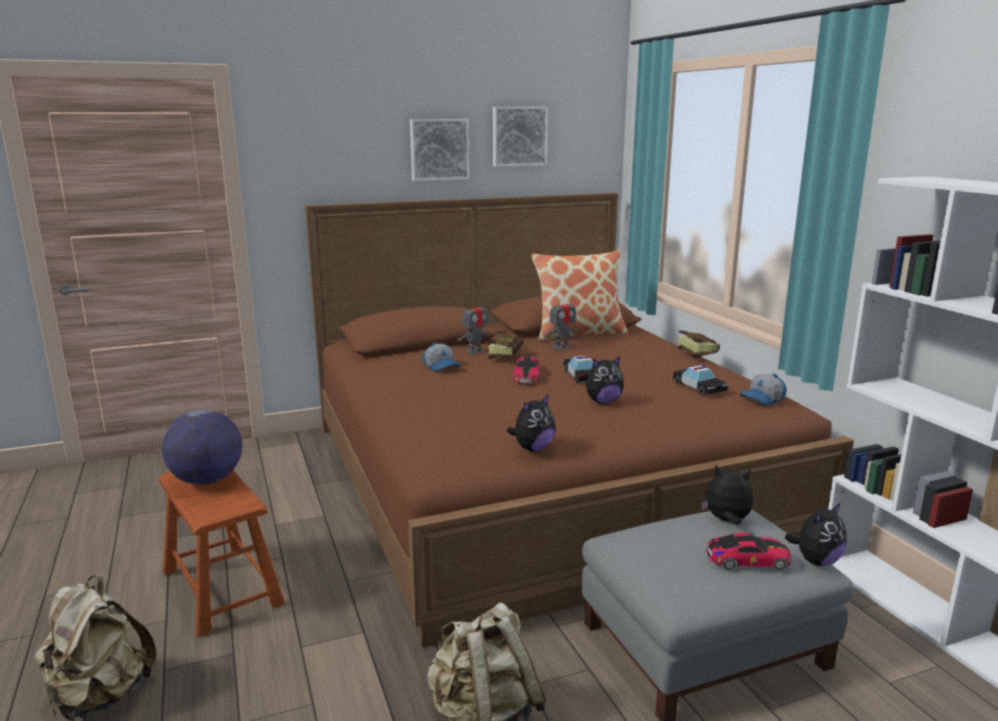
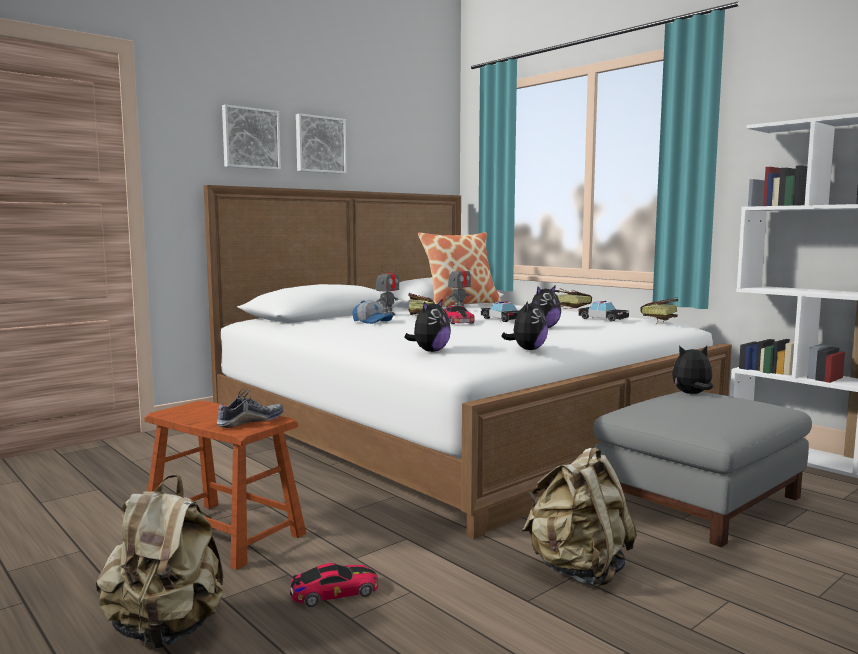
camera: 20 degrees left, 10 degrees down
(207, 480) = (207, 412): globe -> none
(223, 504) = (250, 422): none -> shoe
(519, 136) = (383, 140): picture -> picture (250, 138)
(540, 477) = (459, 427): brown bed -> white bed
(748, 559) = (737, 406): toy car -> toy car (334, 592)
(763, 399) = (657, 321): cap -> book
(816, 561) = (778, 405): plush toy -> plush toy (430, 351)

